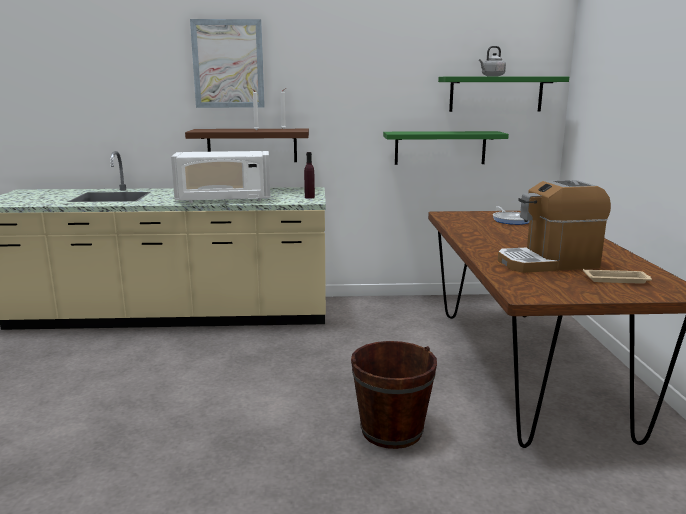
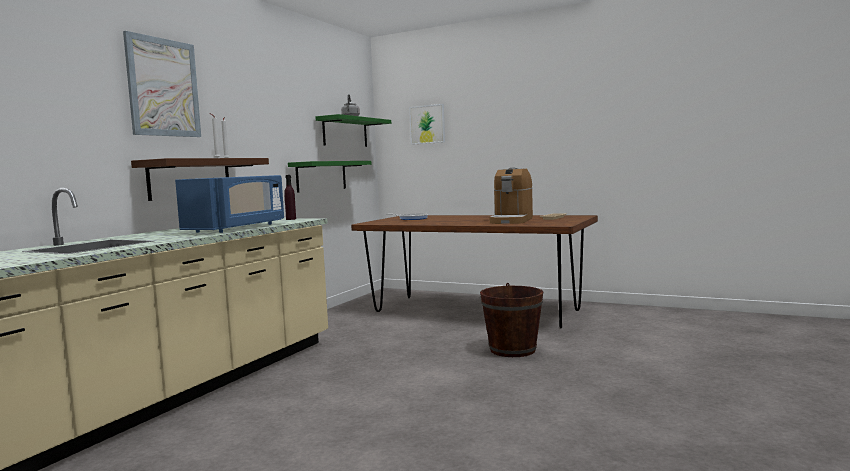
camera: 60 degrees left, 10 degrees down
(224, 200) = (237, 228): white microwave -> blue microwave
(605, 86) = (427, 124): none -> picture

